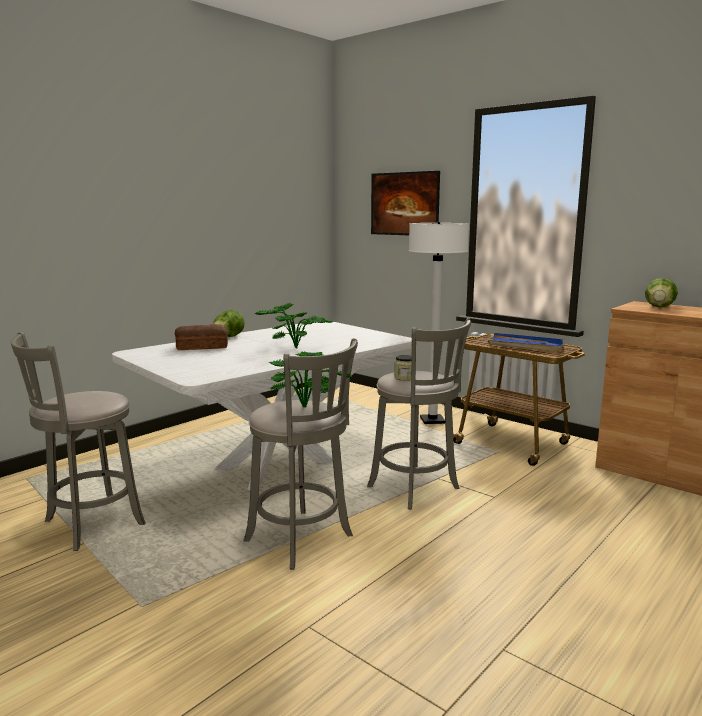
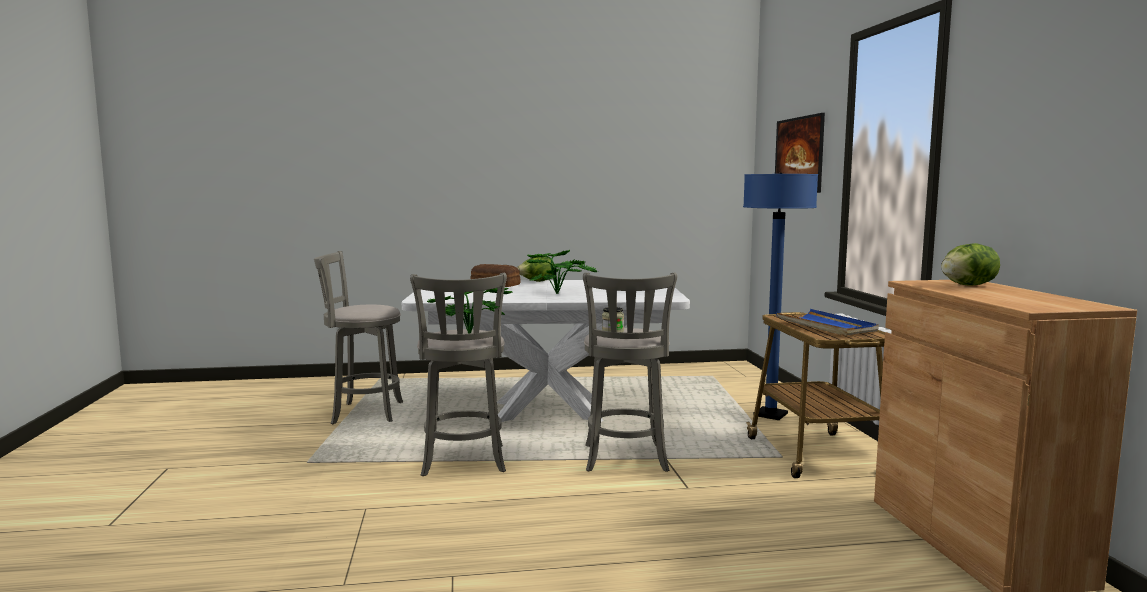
camera: 40 degrees right, 5 degrees down
(432, 420) = (770, 415): white floor lamp -> blue floor lamp

